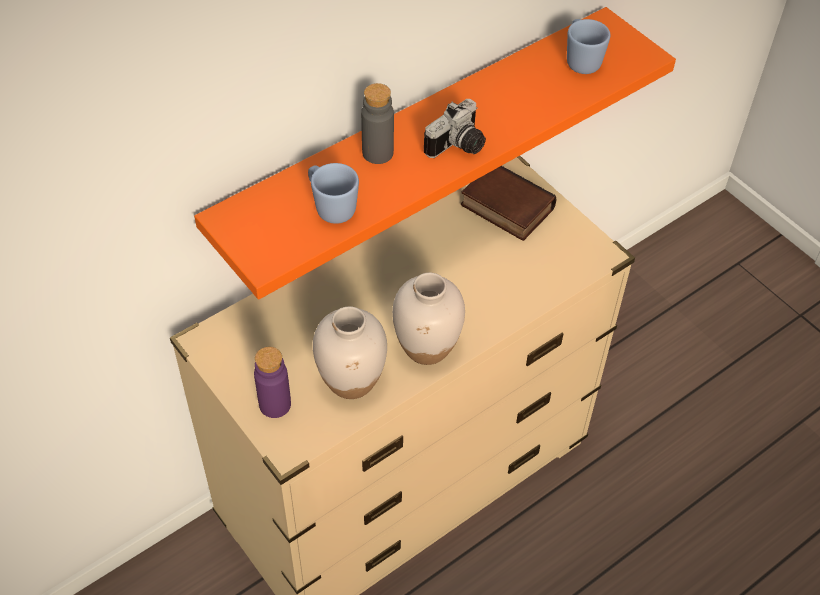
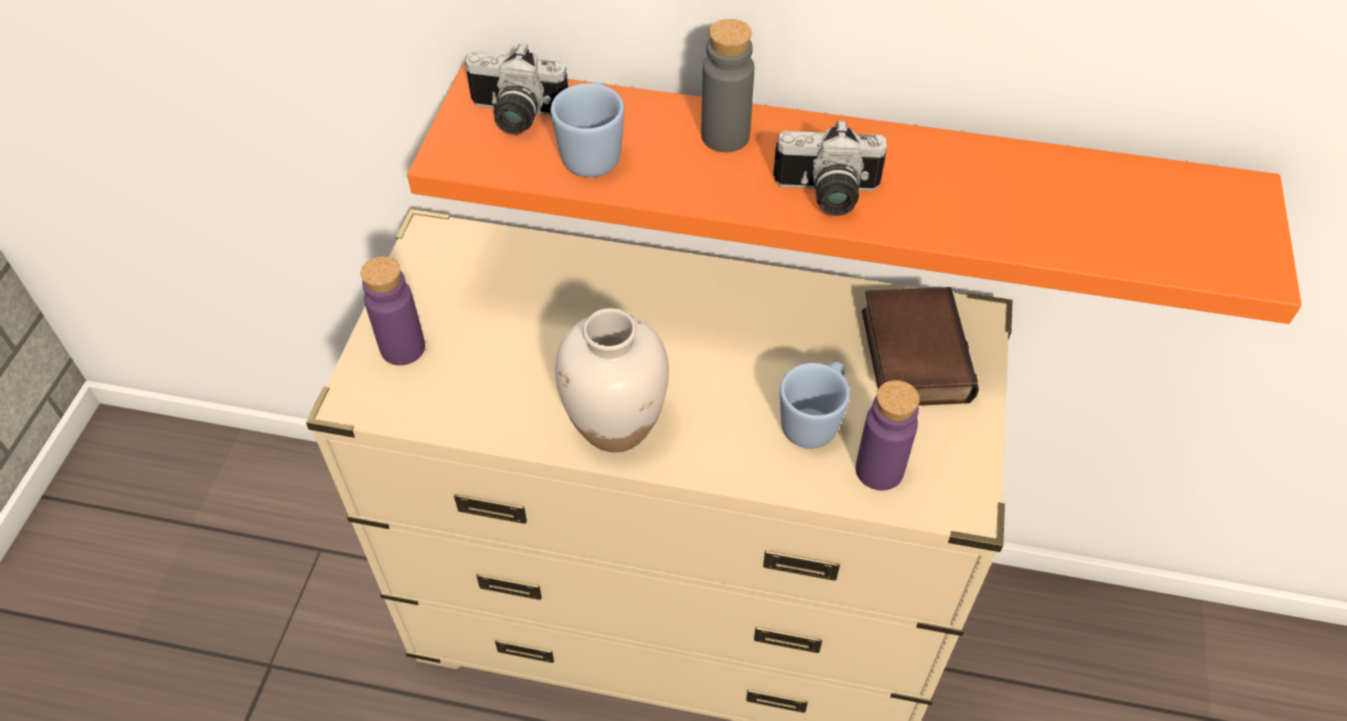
camera: 50 degrees right, 0 degrees up
(266, 219) = (515, 117): none -> camera
(352, 381) = (498, 390): white vase -> none
(555, 268) = (879, 470): none -> purple bottle
(580, 60) = (1141, 211): blue mug -> blue mug (814, 421)

